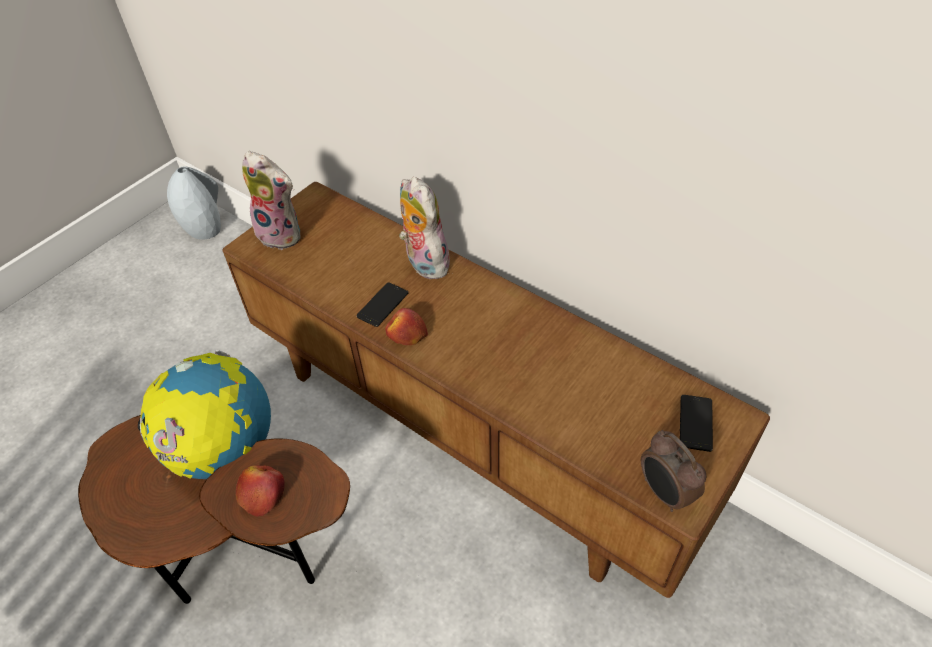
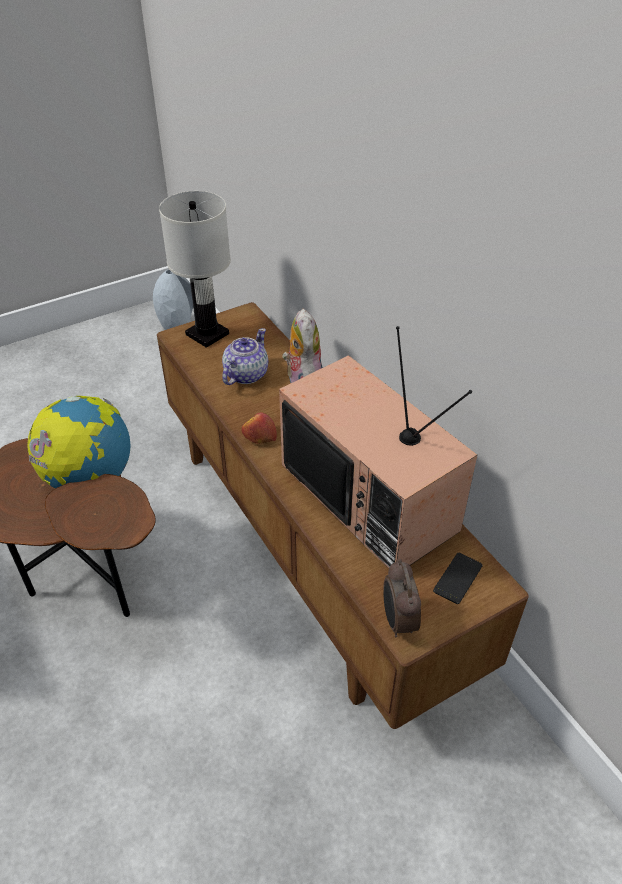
camera: 20 degrees right, 5 degrees down
(262, 493) = (89, 510): apple -> none
(282, 234) = (206, 334): plush toy -> white table lamp
(353, 268) = (245, 375): none -> teapot
(382, 305) = (253, 408): phone -> none
(564, 364) = (372, 497): none -> television

